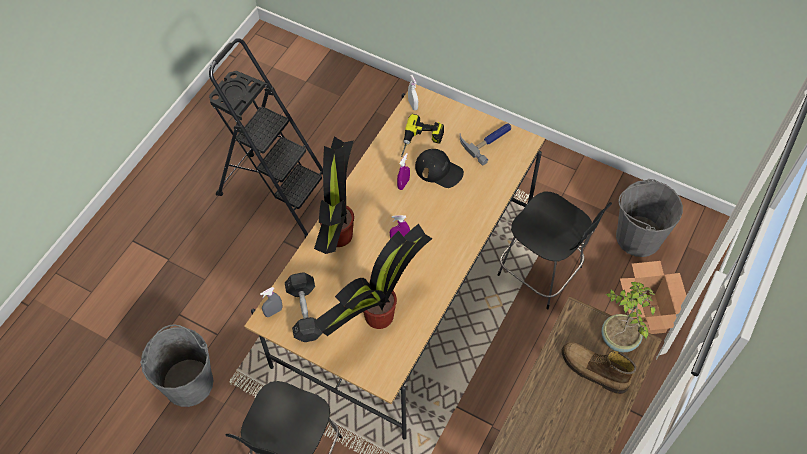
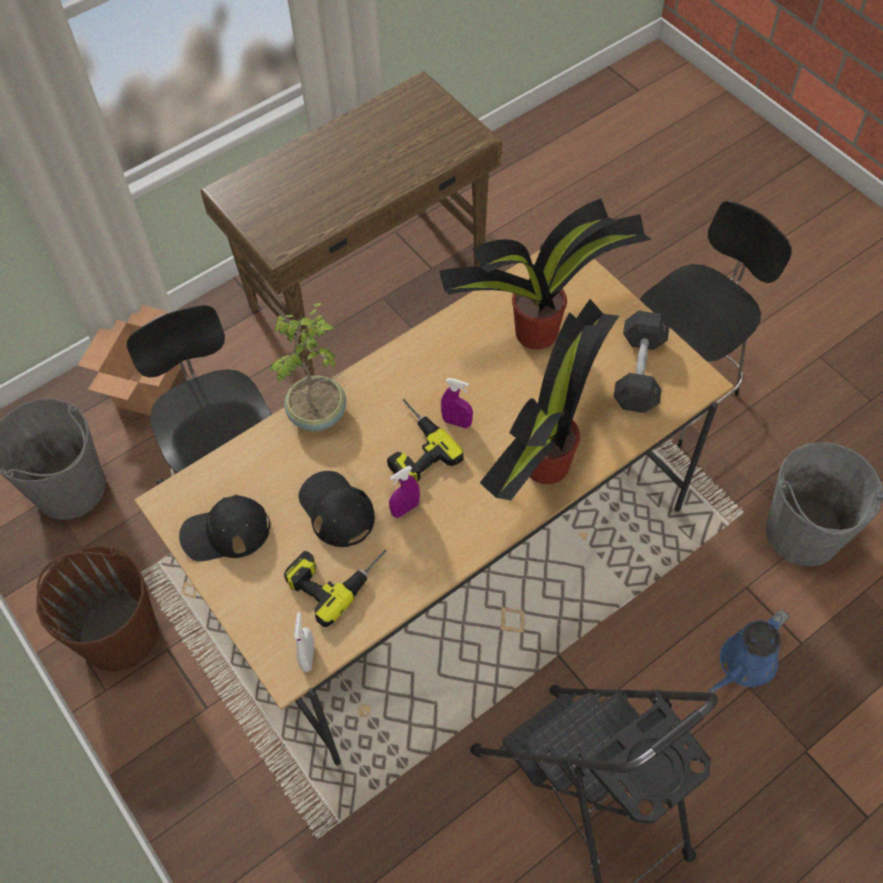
camera: 155 degrees left, 0 degrees up
(210, 290) = (744, 665): none -> blue watering can
(273, 312) = (684, 388): grey spray bottle -> none
(417, 217) = (412, 446): none -> power drill
(487, 140) = (225, 532): hammer -> black cap
(550, 178) = (118, 633): none -> brown bucket
(593, 371) = (306, 185): boot -> none
(618, 339) = (251, 204): potted plant -> potted plant (319, 413)

